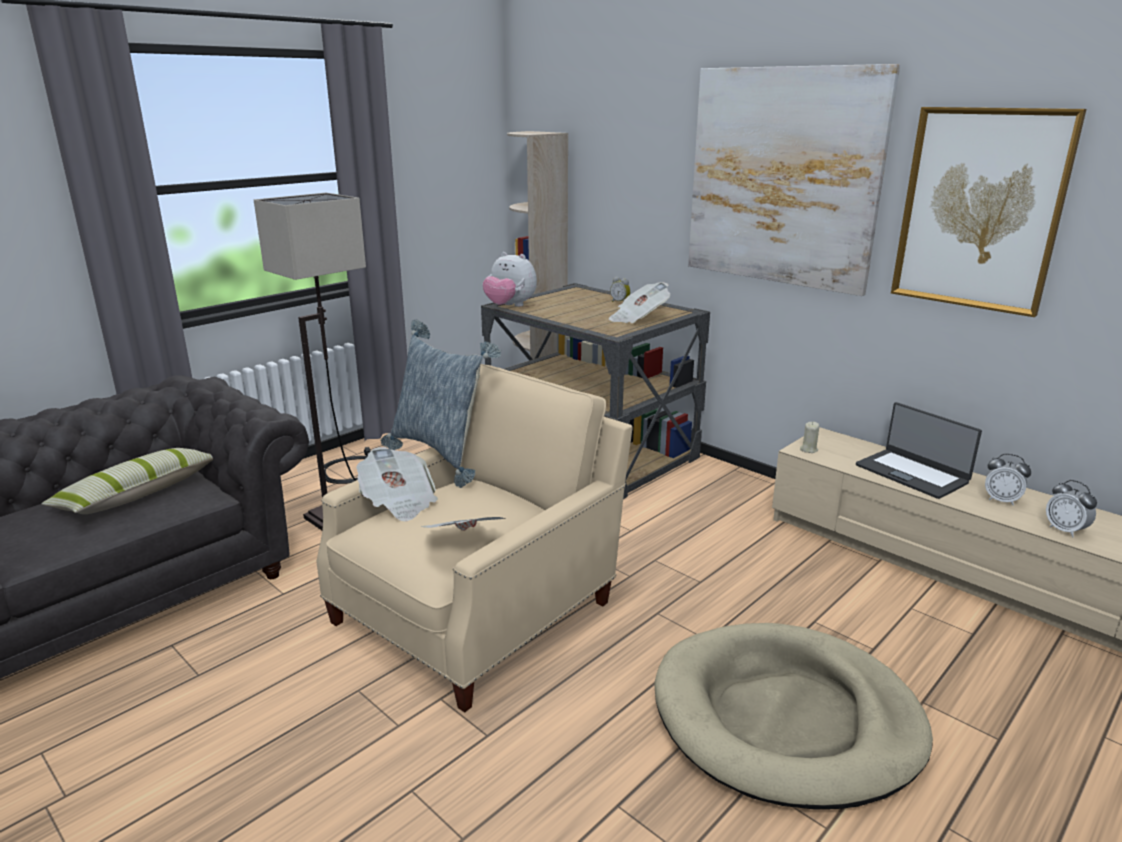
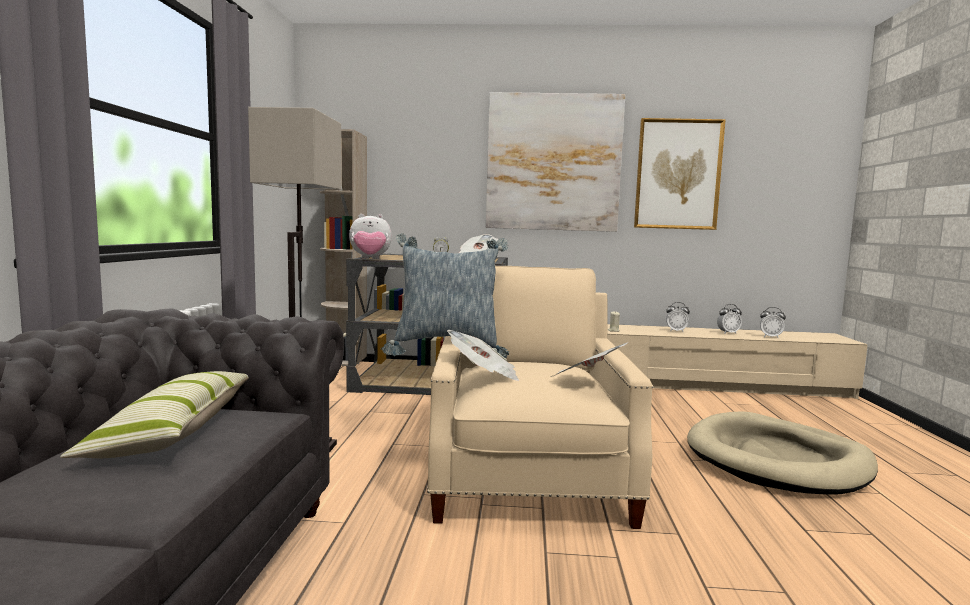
camera: 40 degrees left, 15 degrees down
(912, 473) = (676, 331): laptop -> alarm clock

